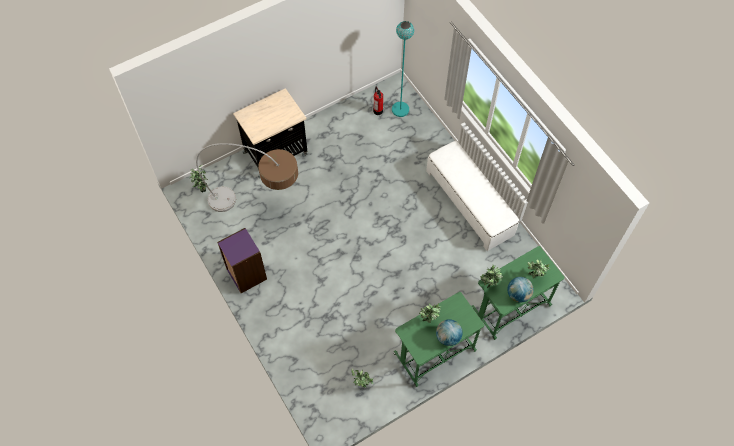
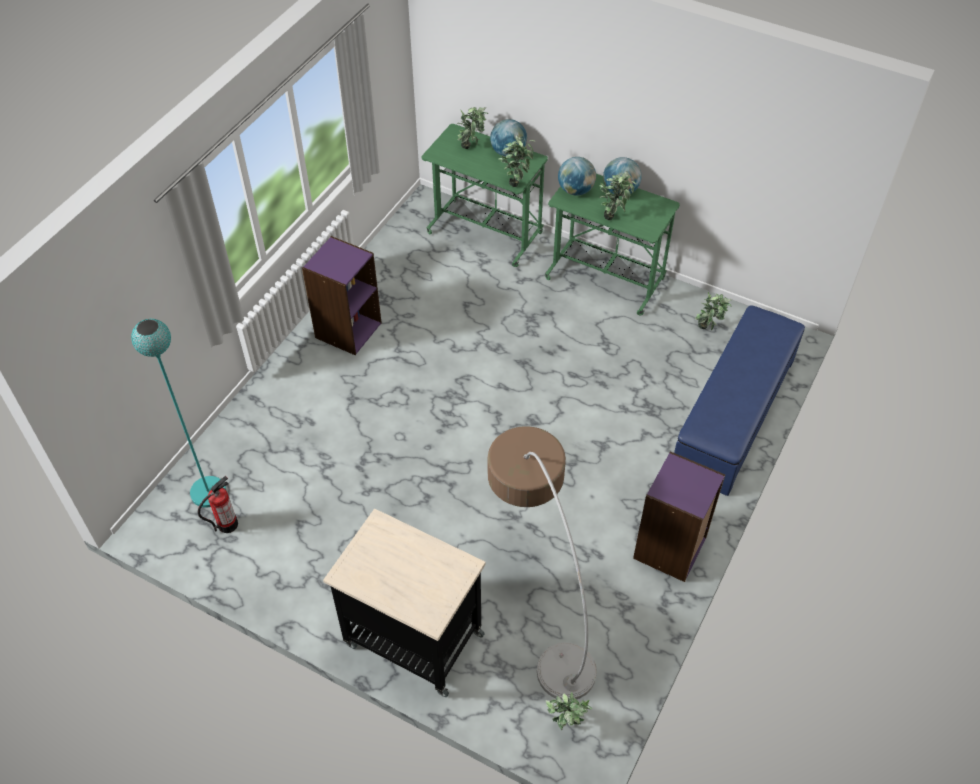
camera: 120 degrees left, 10 degrees down
(297, 356) = (734, 414): none -> blue bench
(462, 312) = (576, 190): none -> globe
(470, 202) = (347, 330): white bench -> purple bookcase

